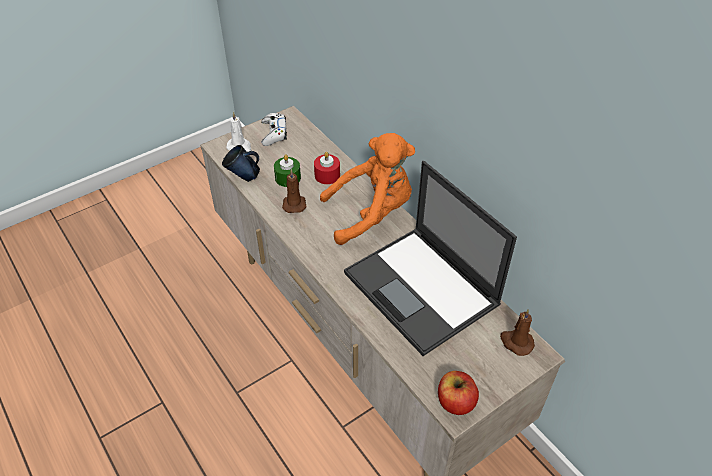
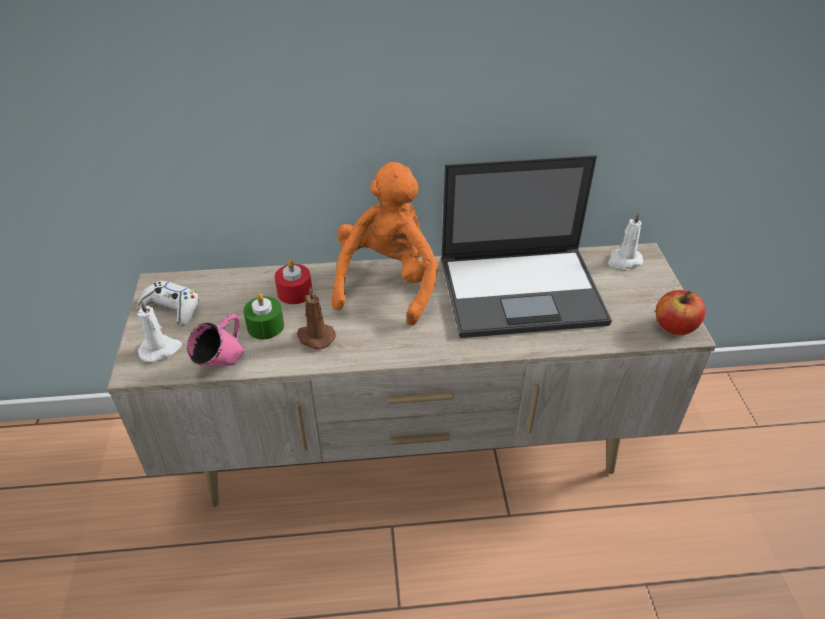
camera: 60 degrees left, 5 degrees down
(244, 178) = (223, 366): blue mug -> pink mug
(516, 342) = (624, 260): brown candle -> white candle

